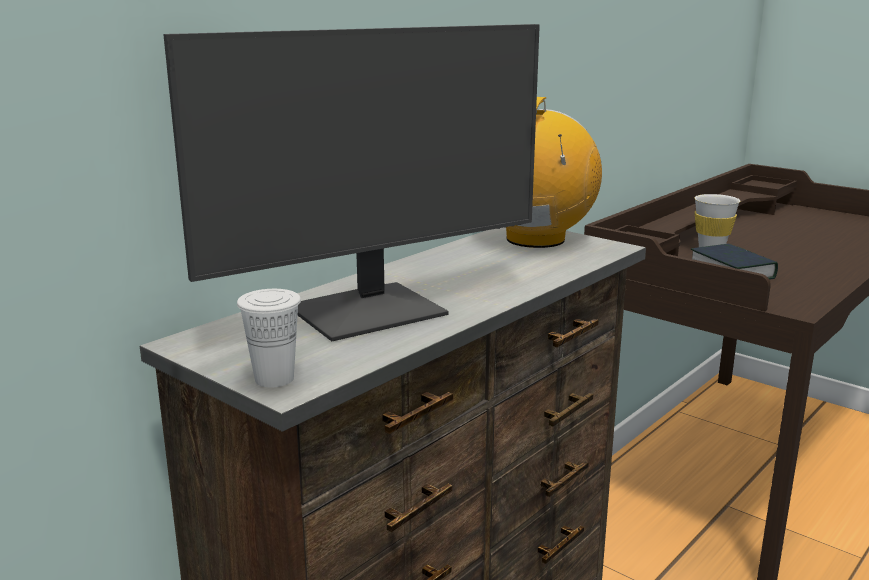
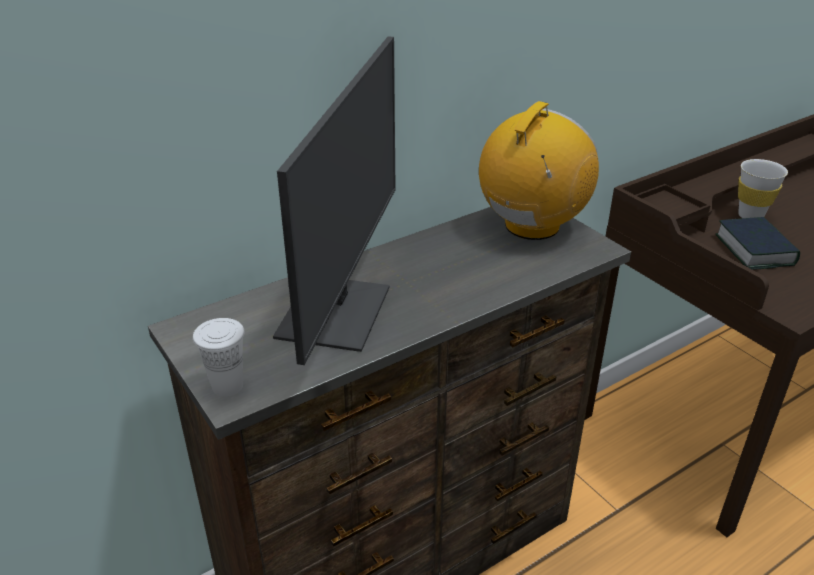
camera: 15 degrees right, 15 degrees up
(370, 312) = (338, 312): monitor -> monitor turned 60 degrees counterclockwise

